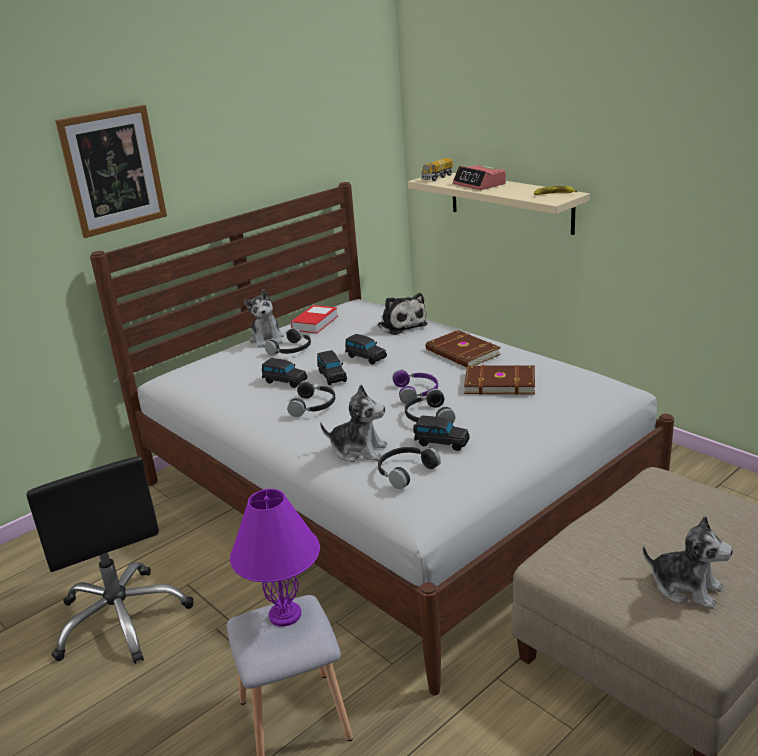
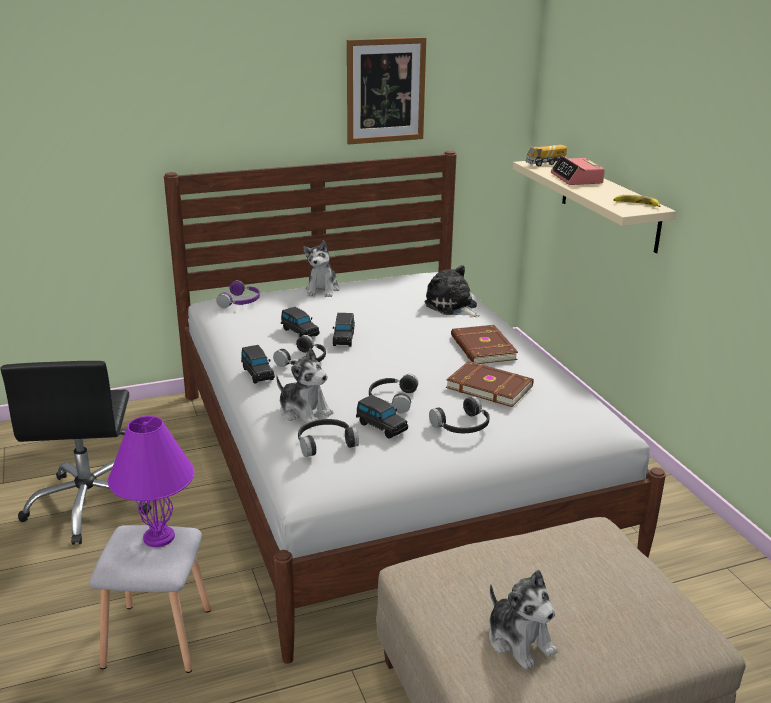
camera: 20 degrees right, 0 degrees up
(113, 170) = (202, 101): picture -> picture (385, 90)
(292, 350) = (333, 305): black headphones -> black headphones (463, 426)
(315, 323) = (376, 285): book -> none
(365, 357) = (389, 329): black toy car -> black toy car (257, 373)
(401, 325) = (452, 306): plush toy -> plush toy turned 150 degrees clockwise
(417, 392) = (404, 374): purple headphones -> purple headphones (241, 302)

